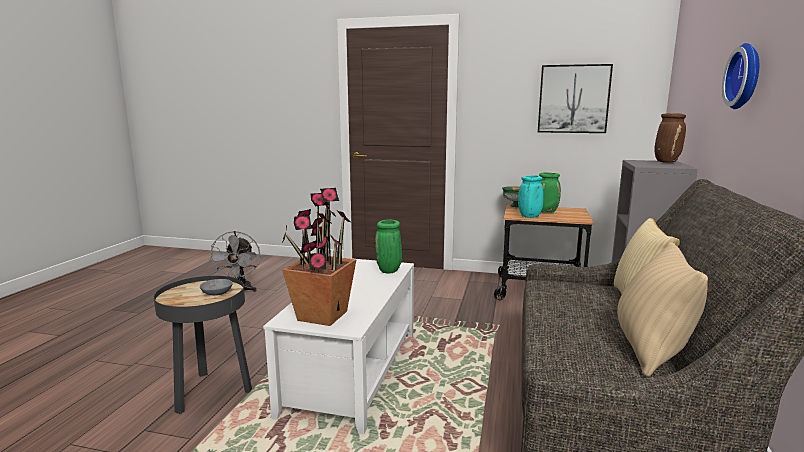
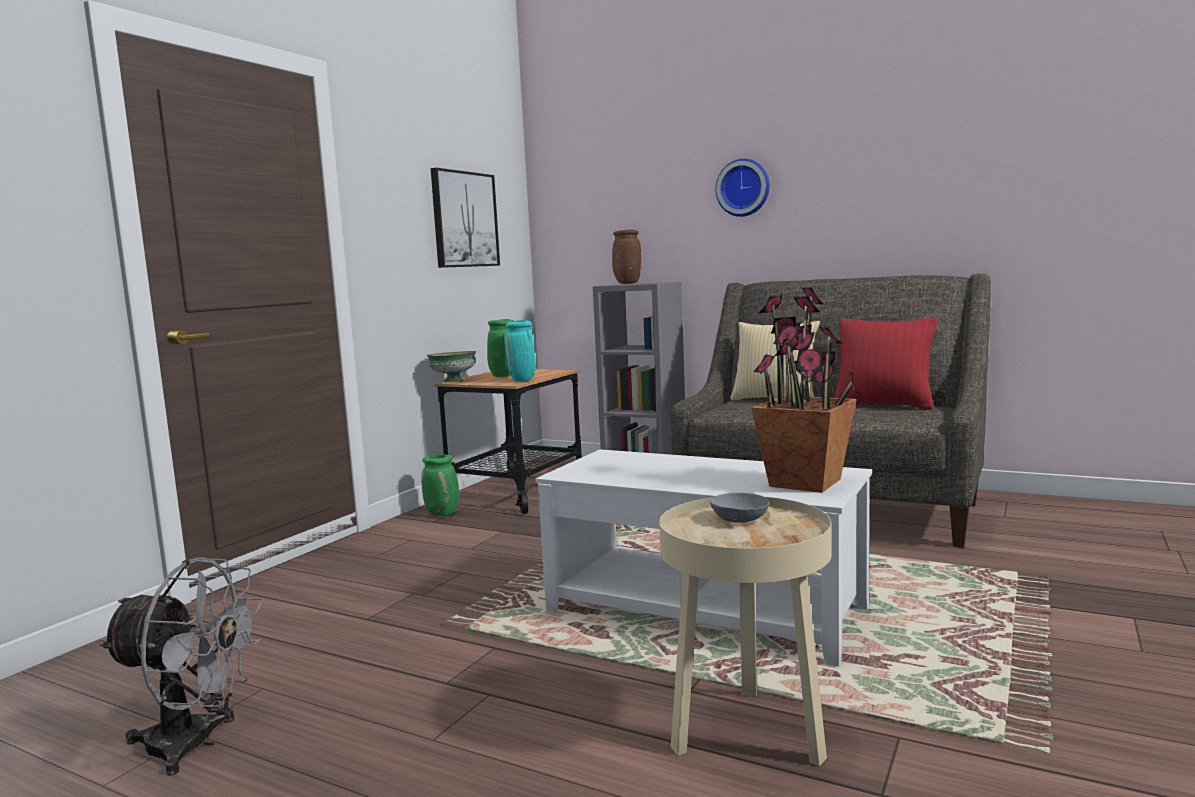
camera: 75 degrees left, 5 degrees down
(210, 391) = (748, 733): black side table -> beige side table
(389, 271) = (630, 458): green vase -> green vase (443, 514)
(651, 351) = (883, 405): beige pillow -> red pillow

